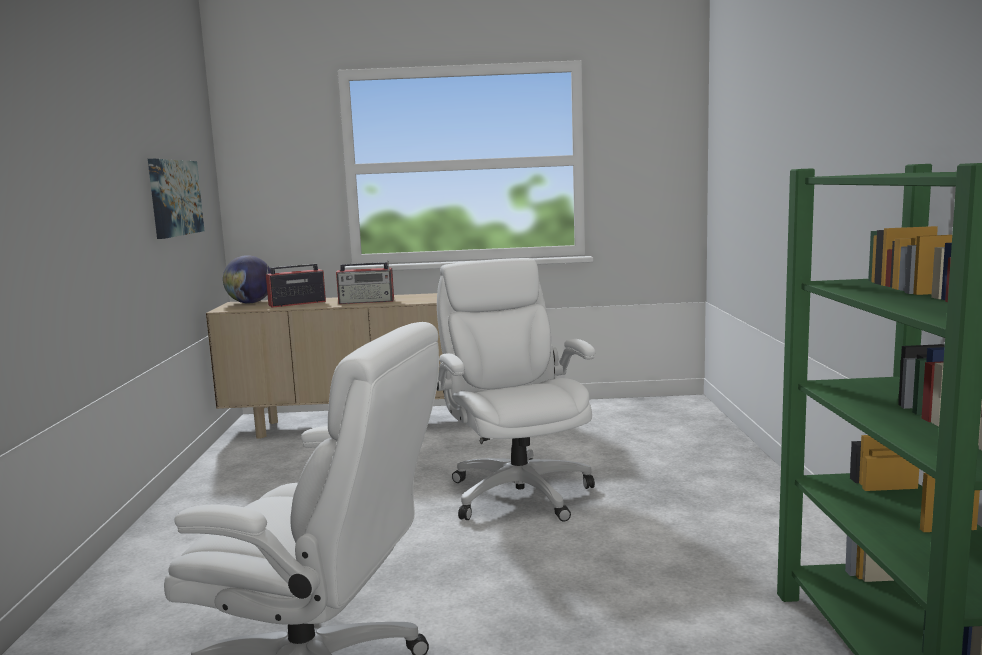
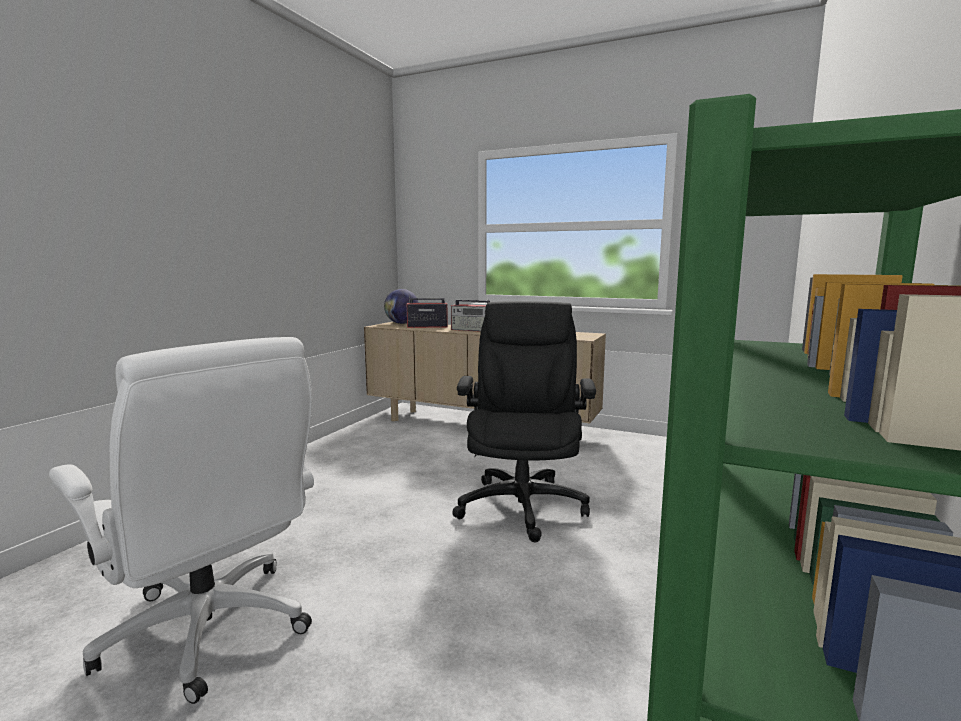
camera: 25 degrees right, 0 degrees up
(174, 197) = (341, 243): picture -> none
(517, 490) = (523, 502): white office chair -> black office chair

